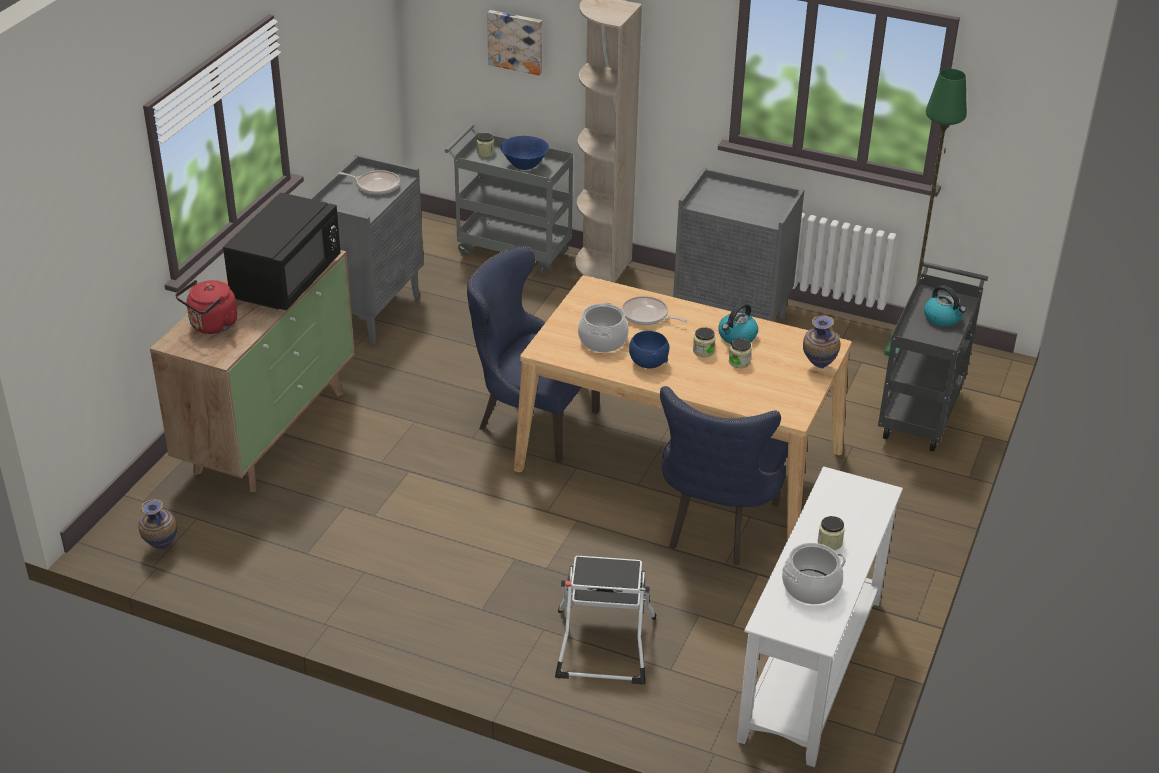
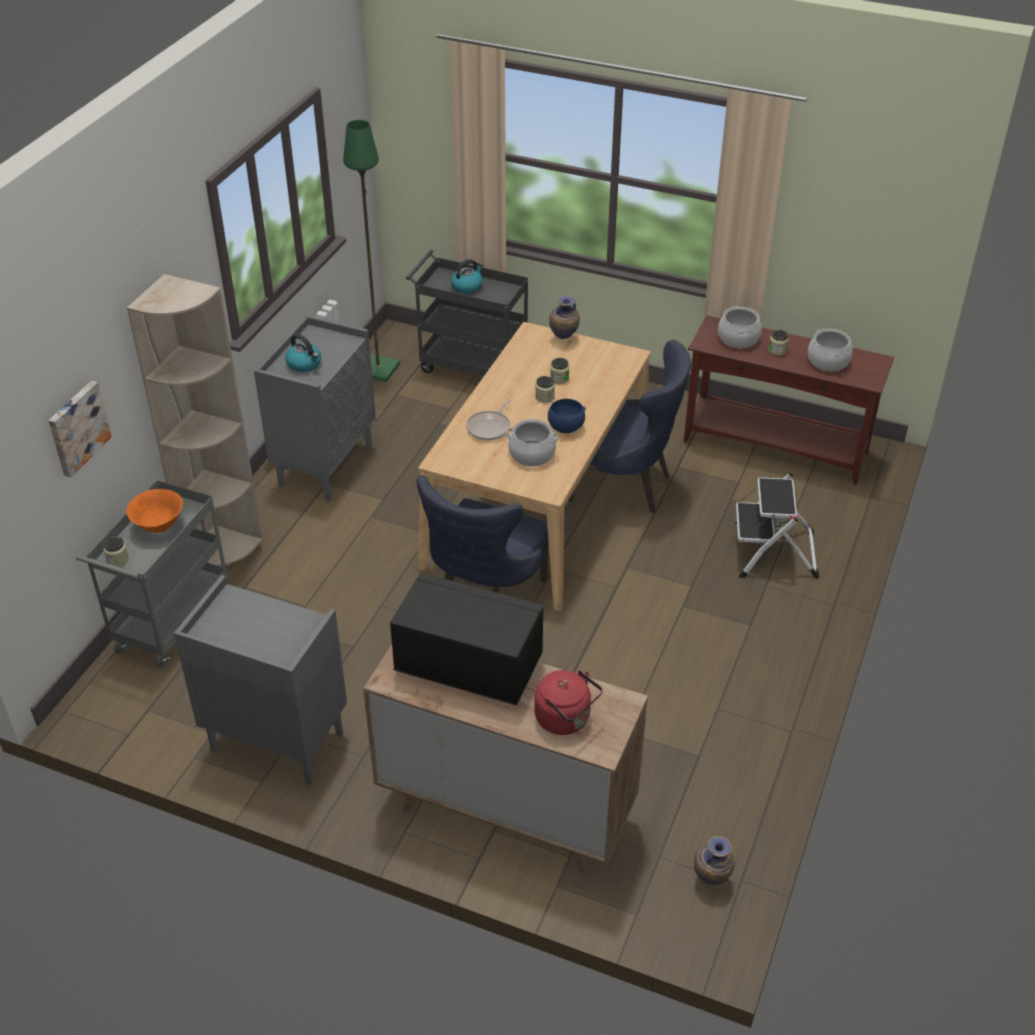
camera: 90 degrees left, 5 degrees up
(376, 186) = (242, 617): frying pan -> none
(525, 166) = (159, 526): blue bowl -> orange bowl
(737, 337) = (521, 378): kettle -> kettle (304, 364)
(811, 670) = (776, 446): white console table -> brown console table
(851, 510) = (738, 338): none -> cooking pot

